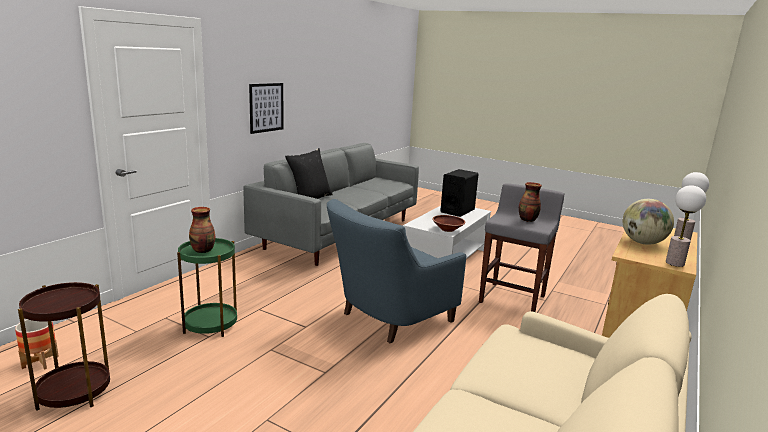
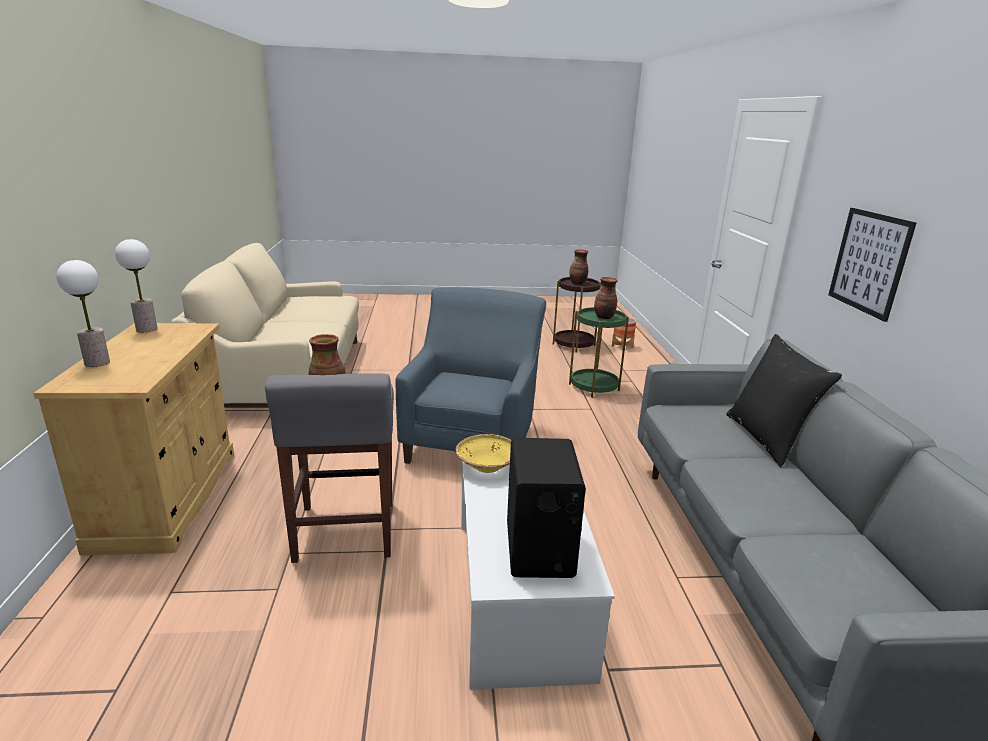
camera: 145 degrees right, 5 degrees up
(52, 305) = (577, 283): none -> vase
(447, 229) = (487, 466): brown bowl -> yellow bowl
(642, 243) = (164, 347): globe -> none

